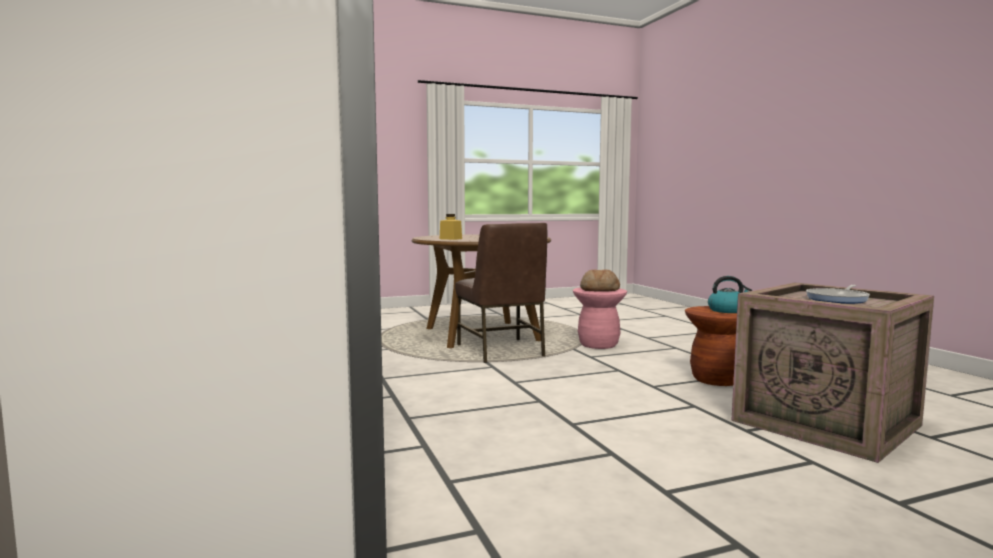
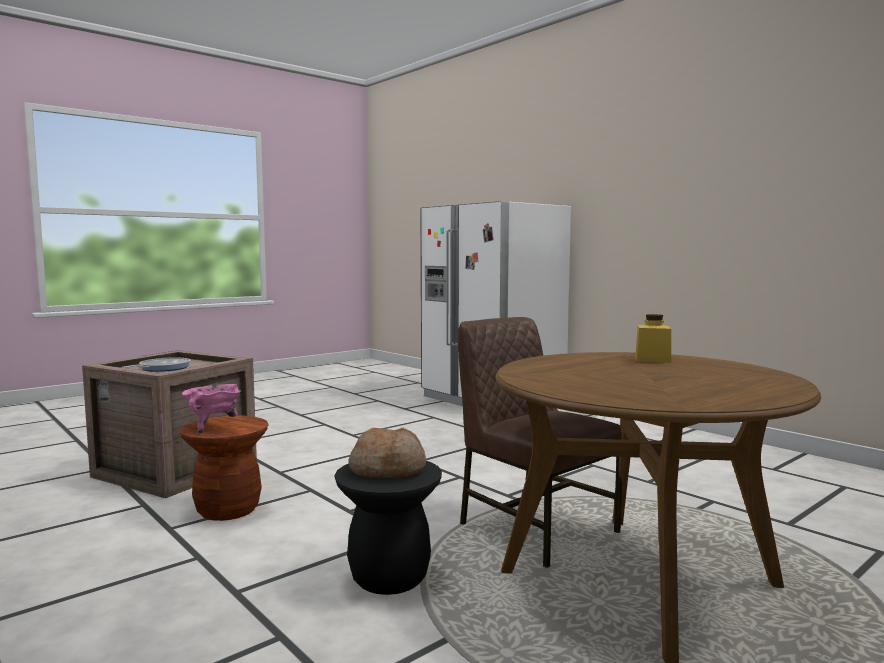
camera: 160 degrees right, 0 degrees up
(598, 345) = (389, 577): pink stool -> black stool
(727, 310) = (213, 427): kettle -> pink cooking pot

